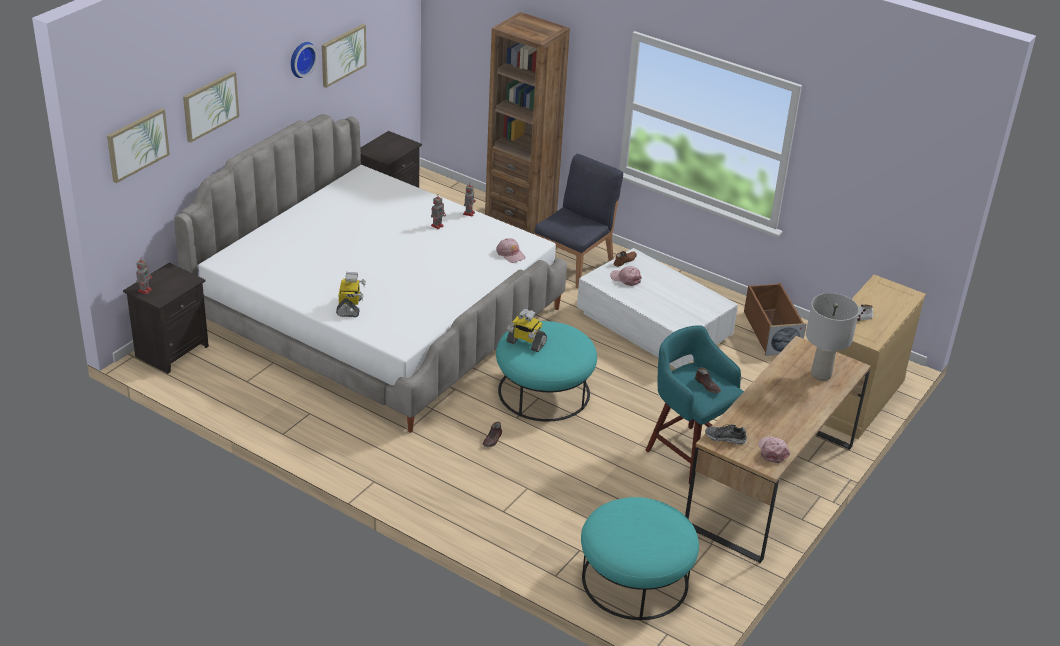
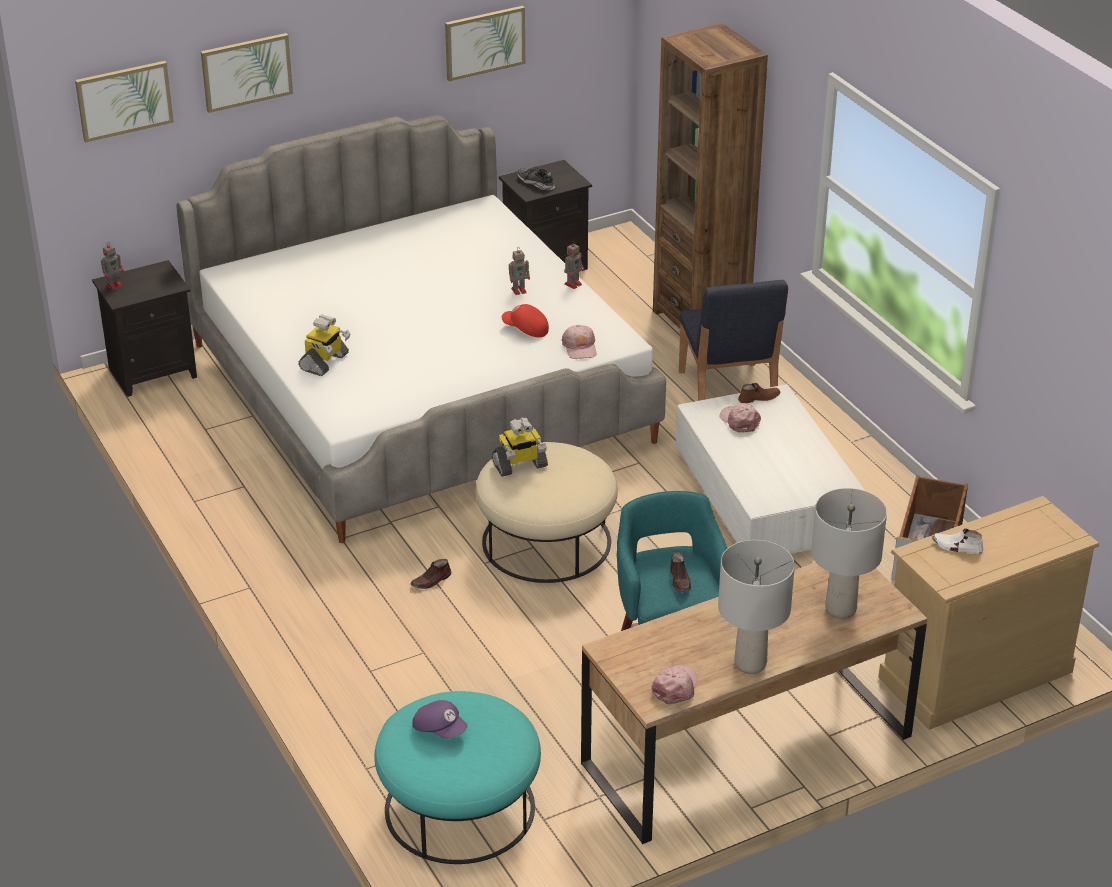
camera: 30 degrees right, 0 degrees up
(301, 58) = (407, 35): wall clock -> none
(465, 251) = (525, 330): none -> red cap
(525, 343) = (520, 465): toy robot -> toy robot turned 75 degrees counterclockwise
(544, 391) = (546, 541): turquoise ottoman -> beige ottoman
(574, 264) = (727, 392): blue chair -> blue chair turned 105 degrees clockwise
(627, 528) = (440, 729): none -> purple cap
(725, 438) = (626, 651): shoe -> shoe (535, 183)
(801, 423) = (750, 663): none -> grey table lamp

